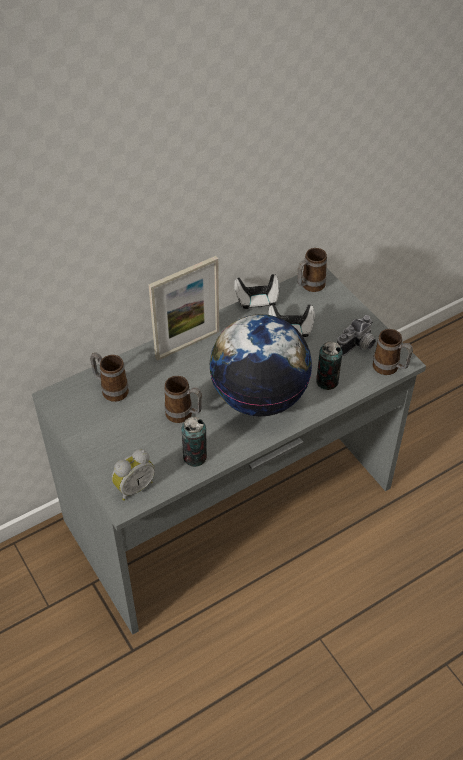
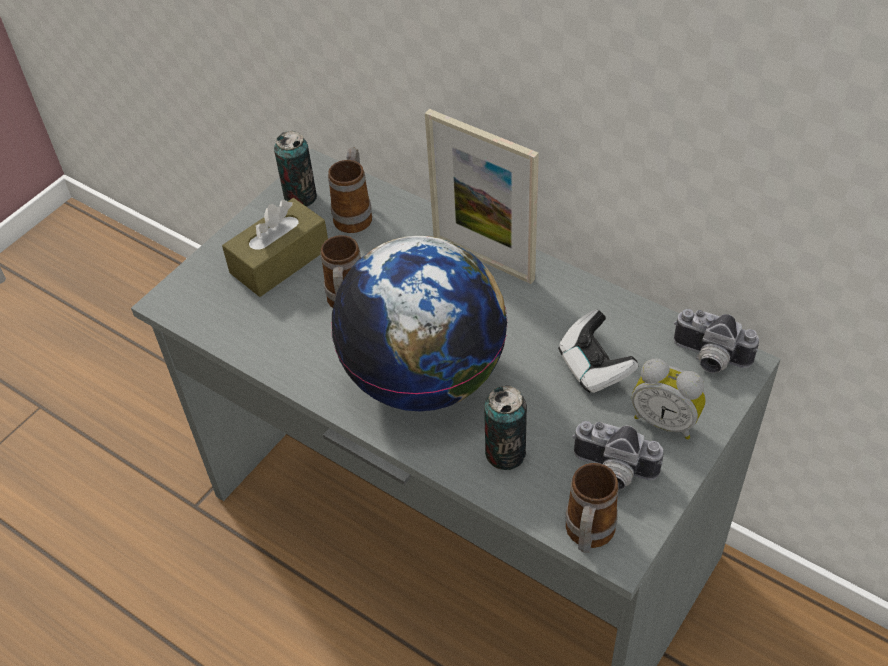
camera: 70 degrees right, 0 degrees up
(126, 437) = (280, 260): none -> brown tissue box
(134, 487) = (198, 300): alarm clock -> alarm clock (665, 420)
(195, 457) = (275, 344): can -> can (300, 197)
(257, 299) = (630, 303): game controller -> none
(309, 286) = (709, 359): mug -> camera

